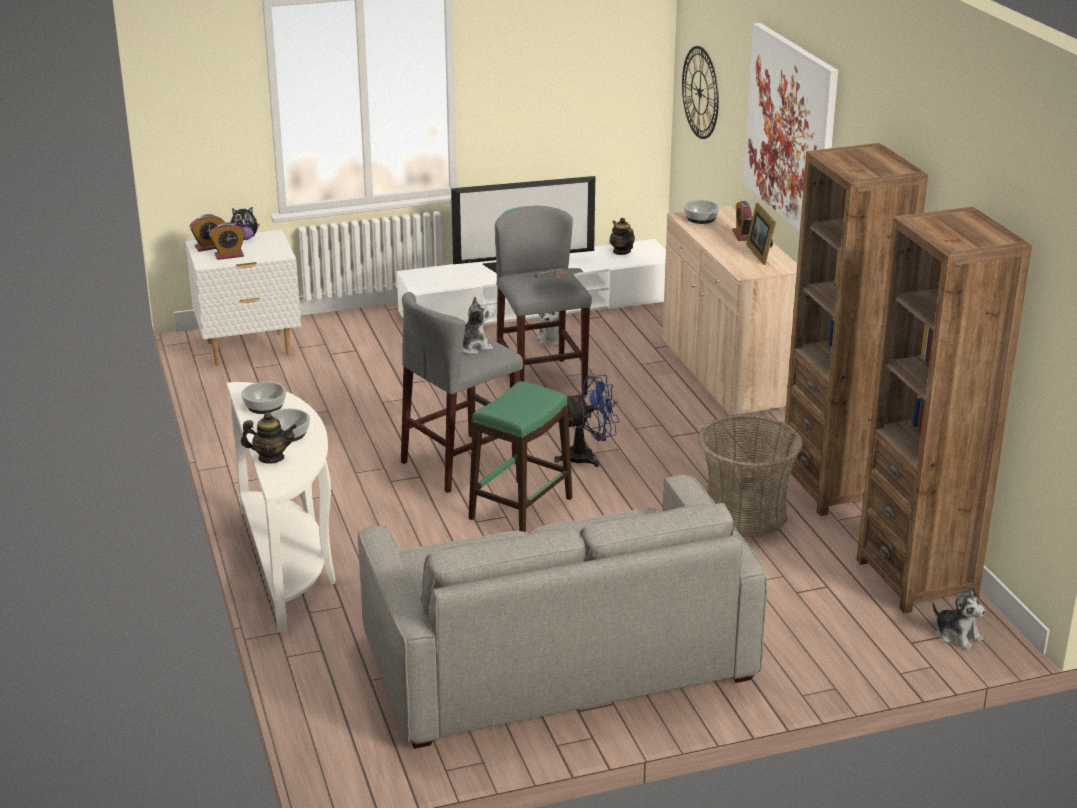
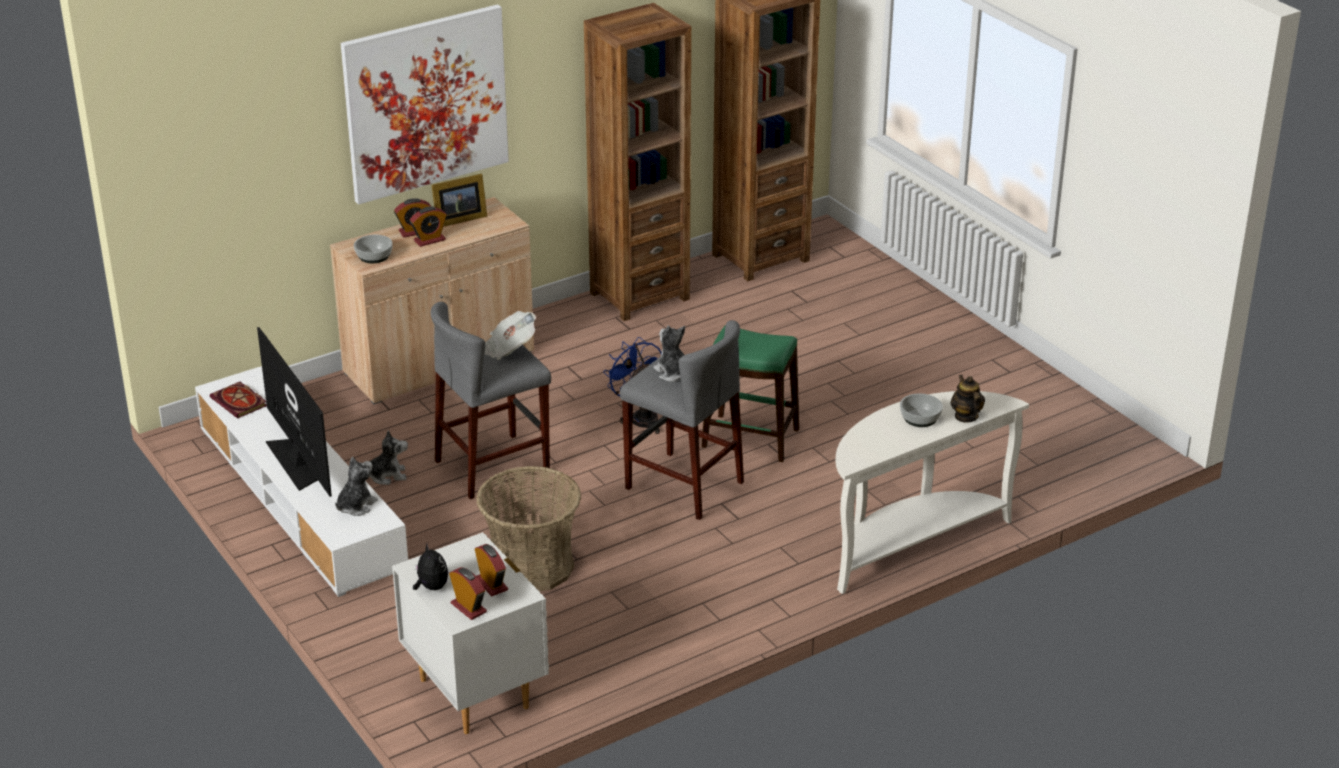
camera: 105 degrees left, 5 degrees up
(265, 406) = (877, 442): bowl -> none
(557, 659) = (956, 388): grey sofa -> none
(621, 251) = (240, 402): teapot -> book
(700, 92) = (214, 187): wall clock -> none
(722, 240) = (429, 240): none -> alarm clock
(745, 514) = (704, 331): basket -> basket (532, 566)
(957, 635) = (825, 241): plush toy -> plush toy (355, 506)

